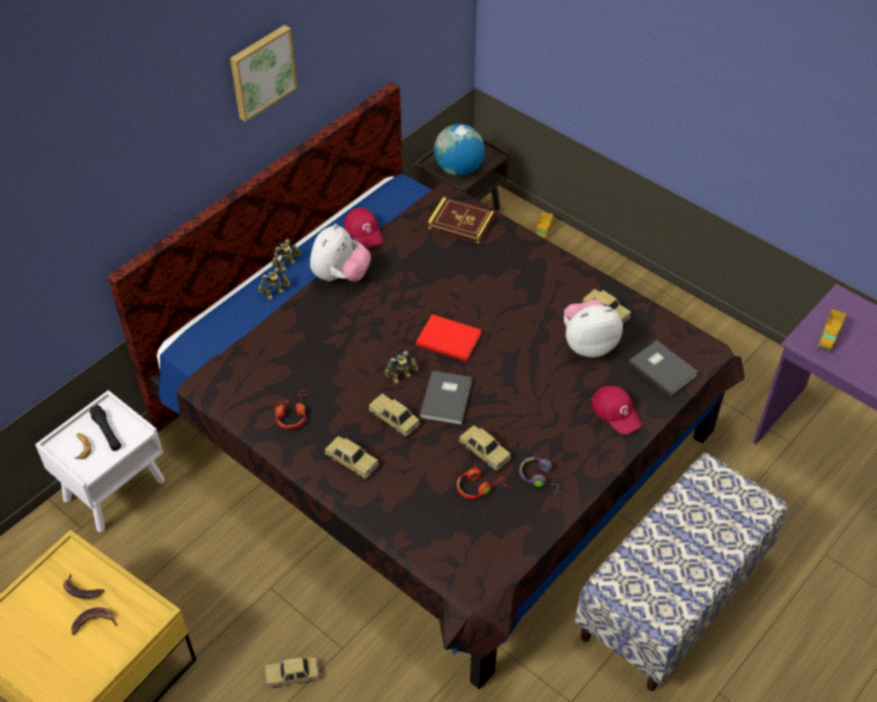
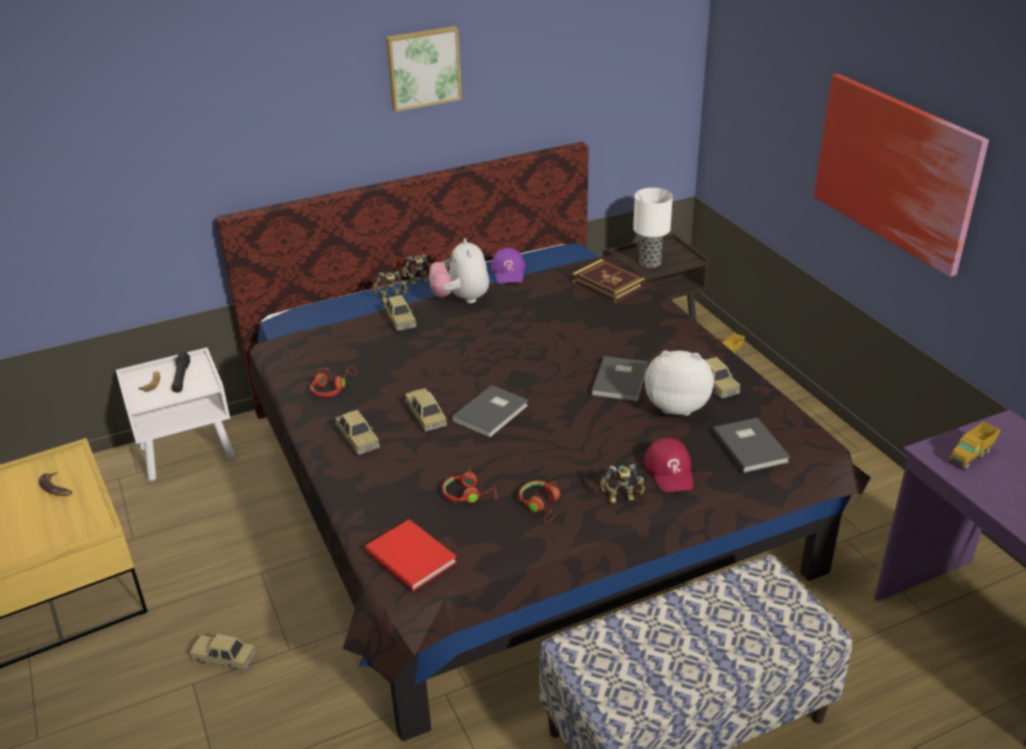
camera: 25 degrees right, 15 degrees down
(94, 622) = (42, 516): banana -> none
(340, 276) = (461, 299): plush toy -> plush toy turned 120 degrees clockwise
(364, 231) = (509, 272): red cap -> purple cap
(402, 377) = (459, 385): toy robot -> toy robot (622, 498)
(448, 338) = (530, 366): red book -> red book (412, 555)
(458, 169) = (649, 262): globe -> table lamp
(484, 451) = (498, 466): toy car -> toy car (400, 319)
(531, 331) = (621, 380): none -> grey book
(540, 478) = (541, 505): purple headphones -> red headphones
(706, 90) = (895, 170): none -> picture

